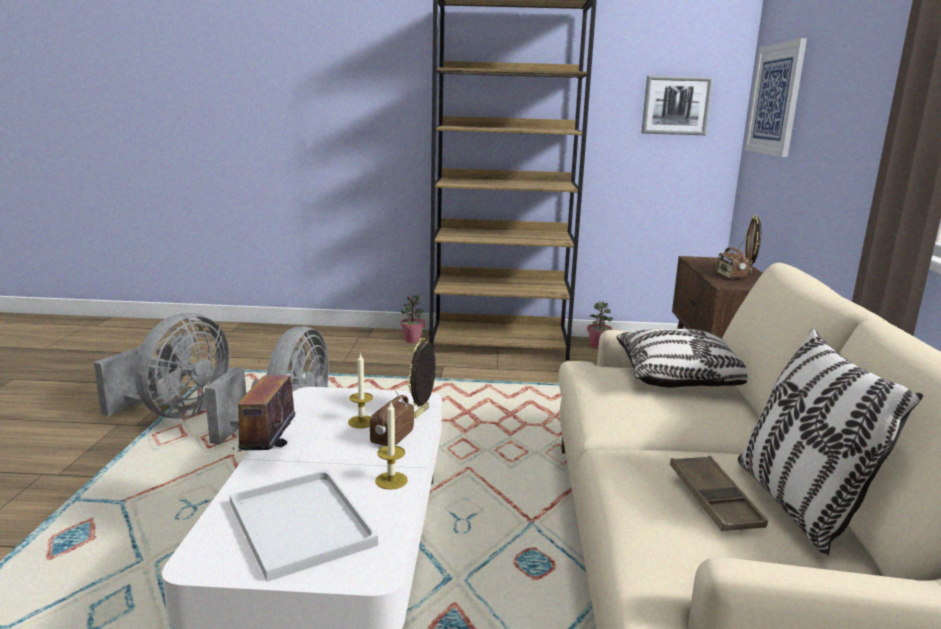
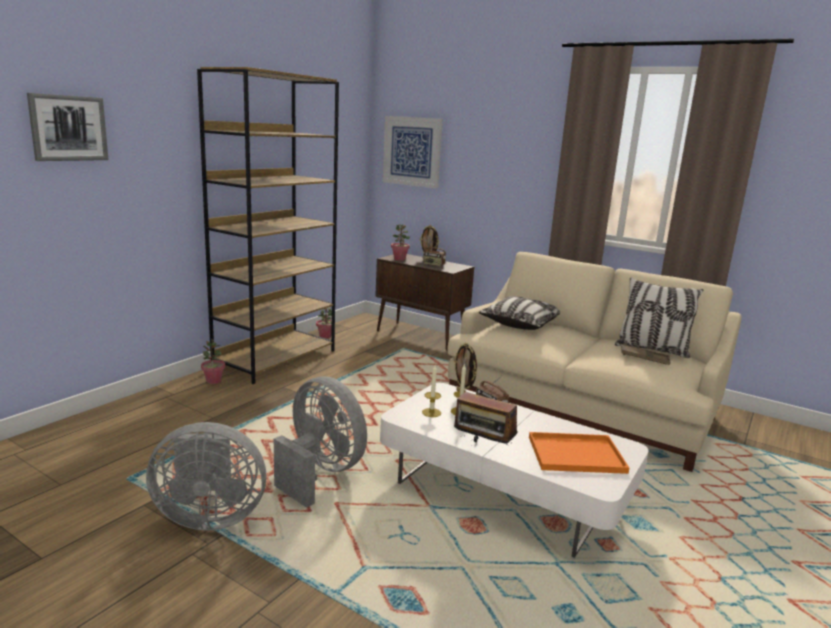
camera: 60 degrees left, 0 degrees up
(176, 412) = (209, 516): grey fan -> grey fan turned 120 degrees clockwise
(303, 524) = (577, 454): white tray -> orange tray
(391, 480) = (543, 422): candle -> candle (431, 412)
(676, 105) = (340, 153): picture -> picture (68, 128)
(705, 262) = (399, 259): none -> potted plant

